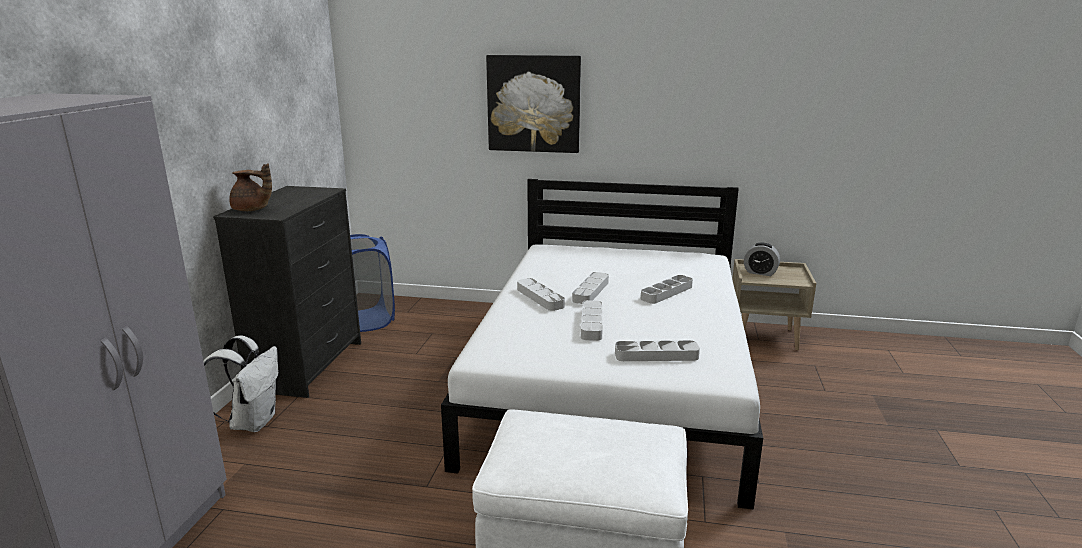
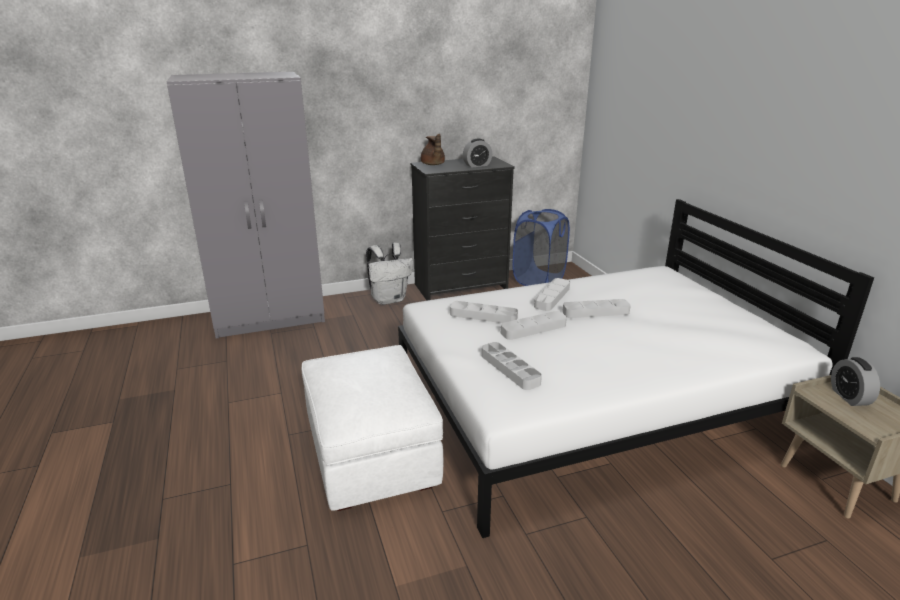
camera: 60 degrees right, 5 degrees up
(306, 197) = (477, 165): none -> alarm clock
(534, 104) = (703, 122): picture -> none
(666, 292) = (649, 345): grey tray -> grey tray (483, 316)

